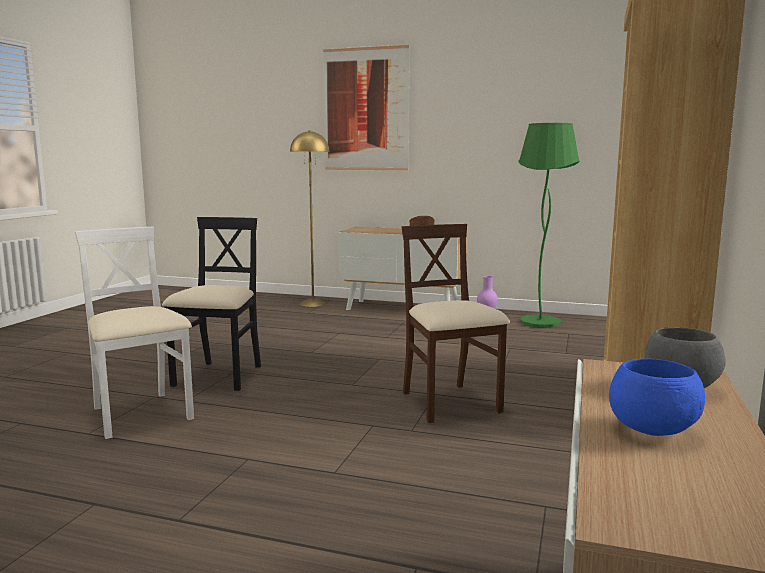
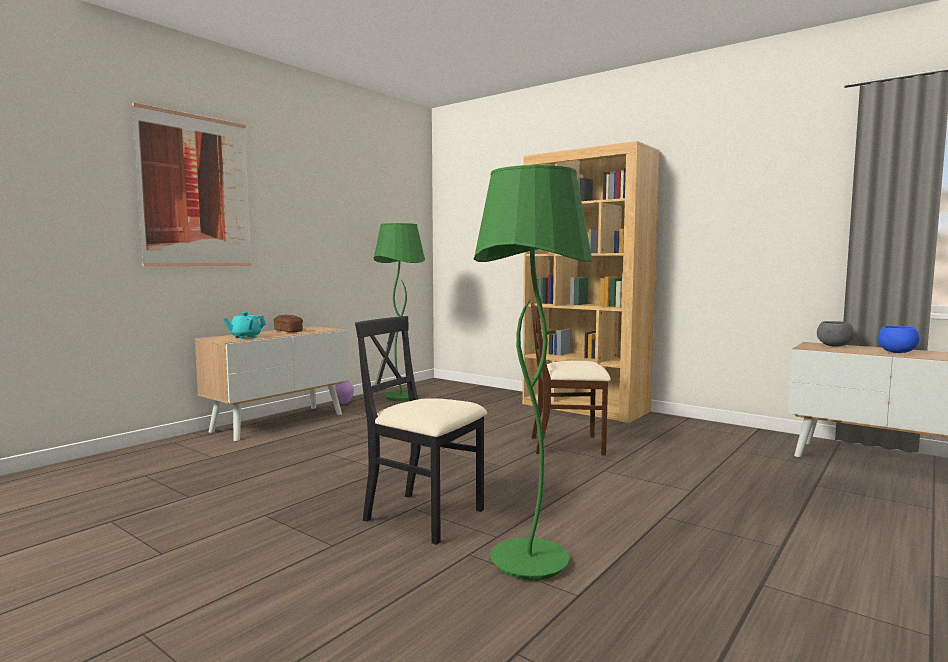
camera: 70 degrees left, 5 degrees down
(141, 414) = (529, 562): white chair -> green floor lamp
(313, 303) = (171, 450): yellow floor lamp -> none
(370, 230) = (245, 337): none -> turquoise teapot

